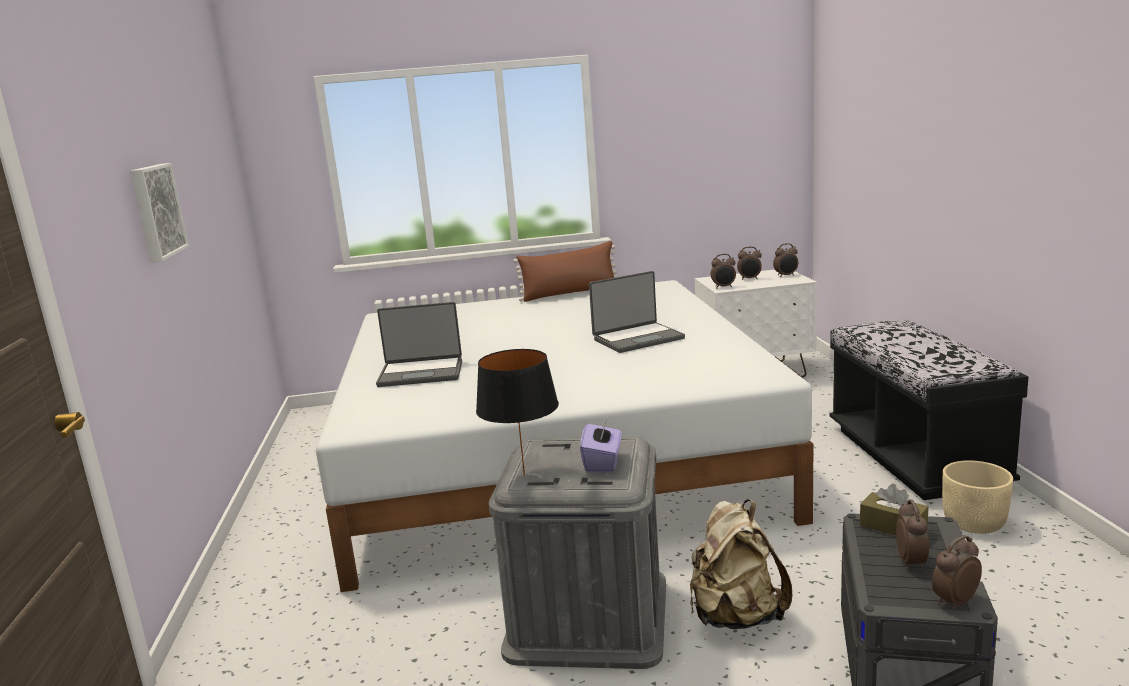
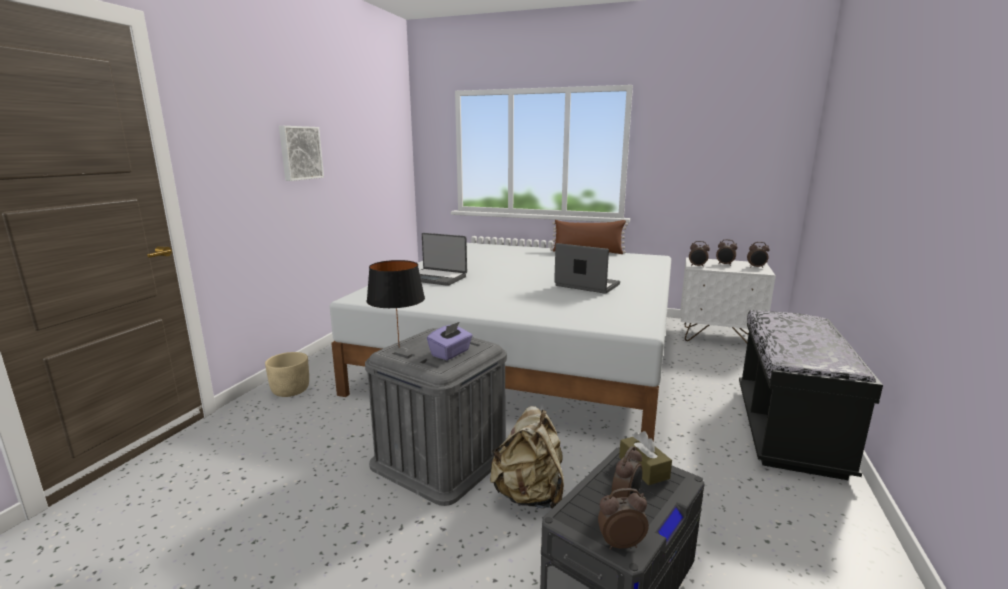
camera: 25 degrees right, 0 degrees up
(637, 339) = (586, 285): laptop -> laptop turned 150 degrees counterclockwise
(973, 523) = (789, 498): beige planter -> beige planter (291, 391)

